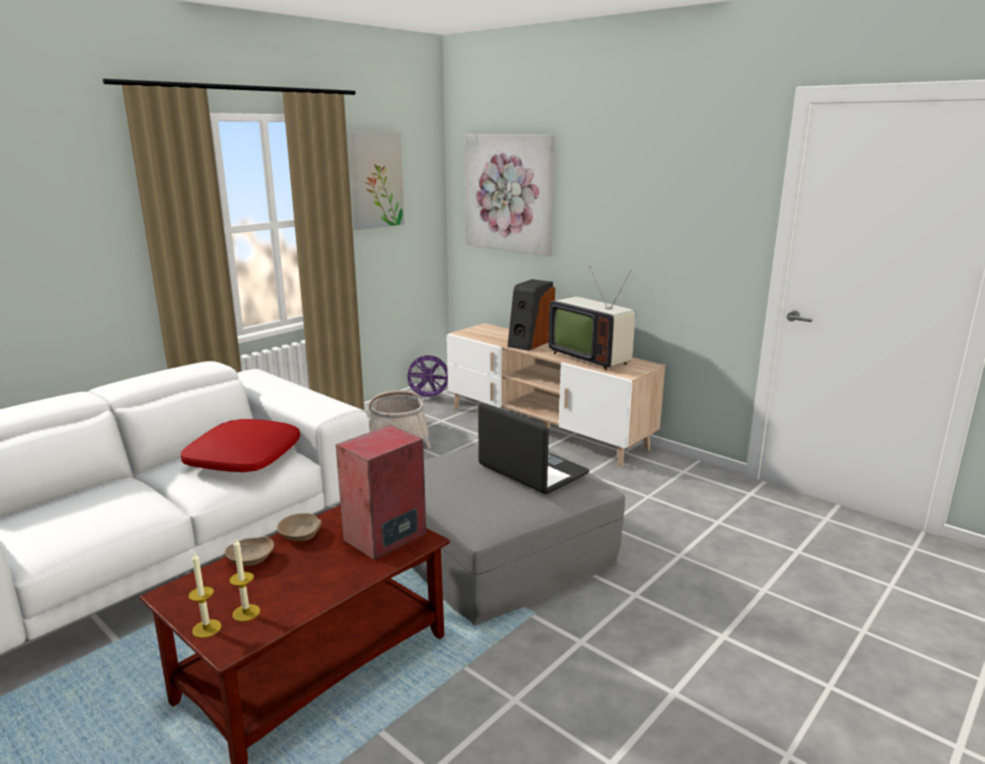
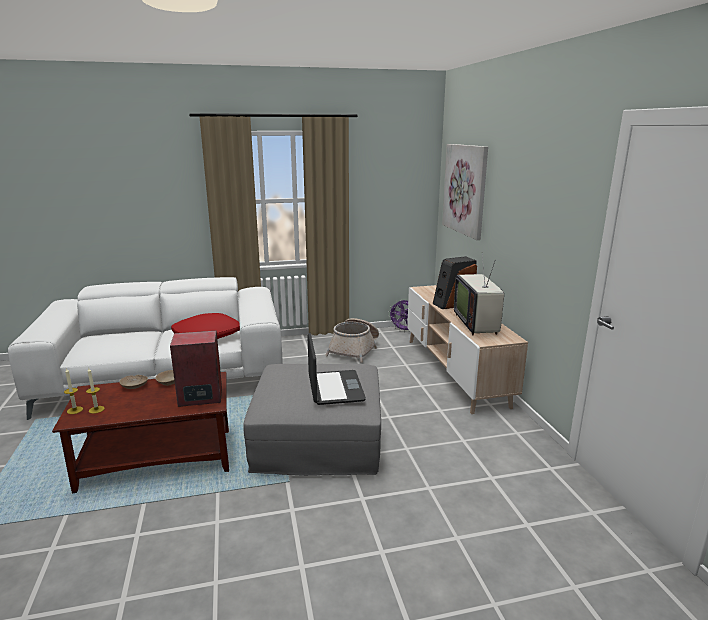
camera: 35 degrees right, 0 degrees up
(375, 180) = (376, 174): picture -> none

